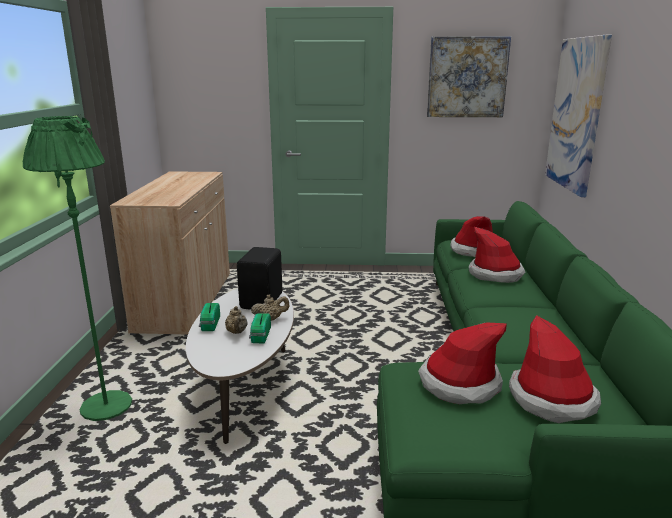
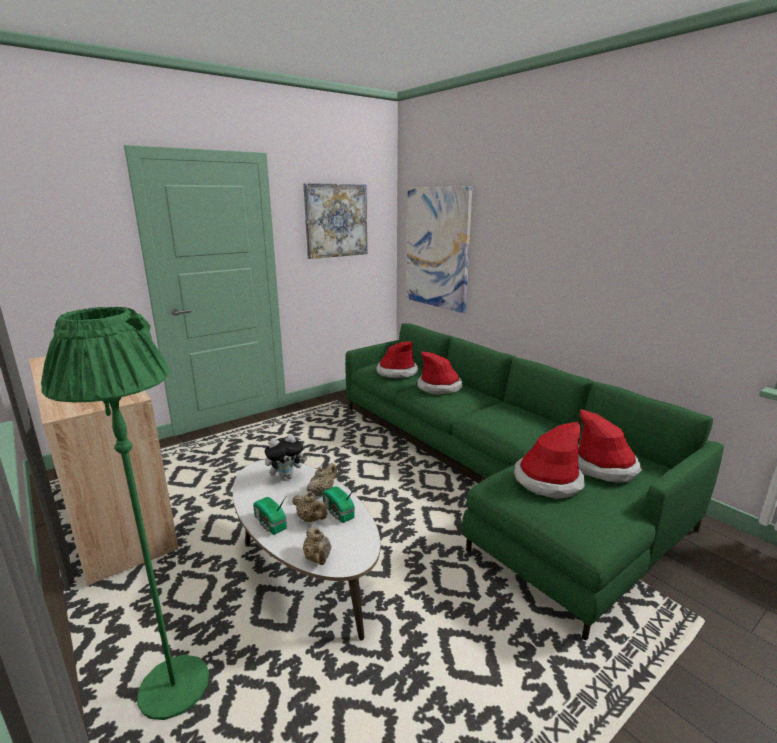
camera: 40 degrees left, 0 degrees up
(204, 356) = (318, 559): none -> beige teapot
(263, 301) = (286, 477): black speaker -> plush toy

